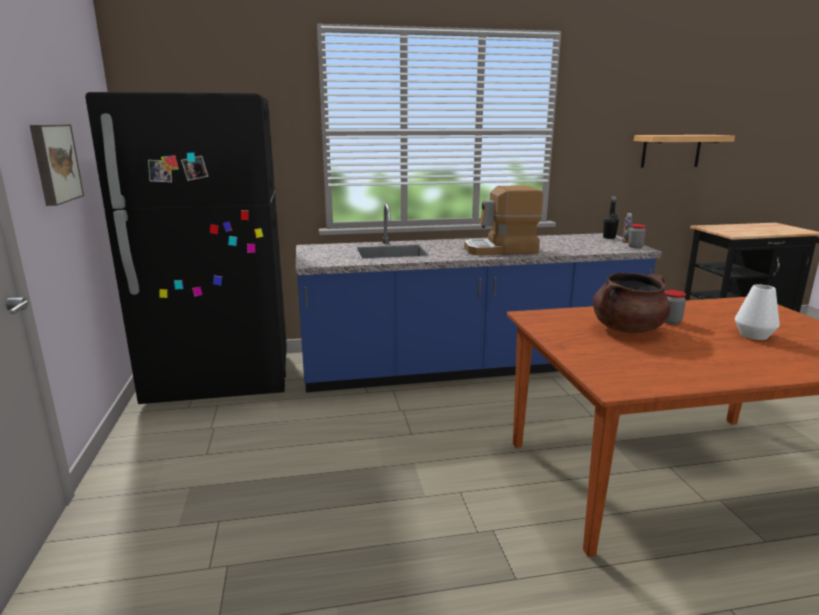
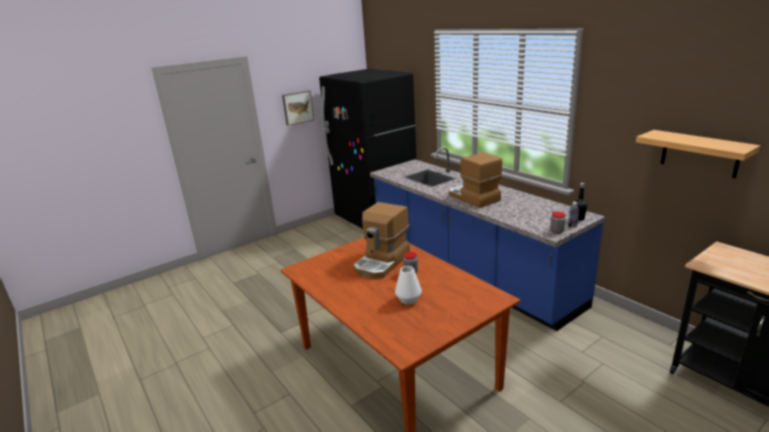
camera: 65 degrees right, 5 degrees up
(627, 329) = (382, 262): brown cooking pot -> coffee machine

